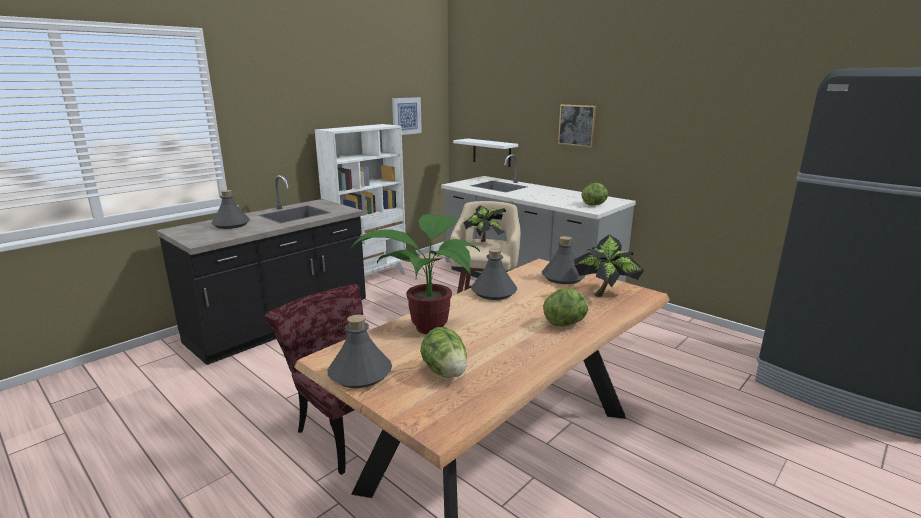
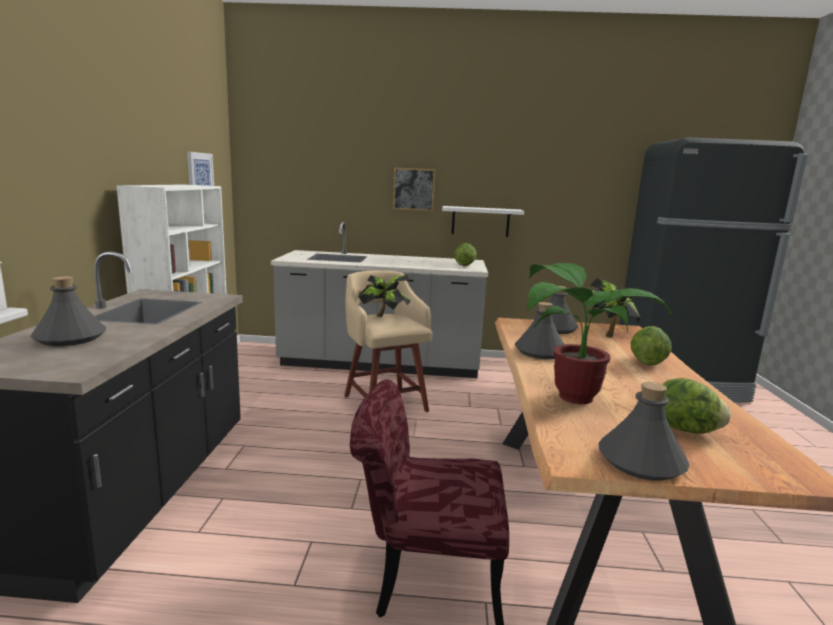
camera: 40 degrees left, 5 degrees down
(491, 152) = (302, 222): white shelf -> white shelf (480, 221)

